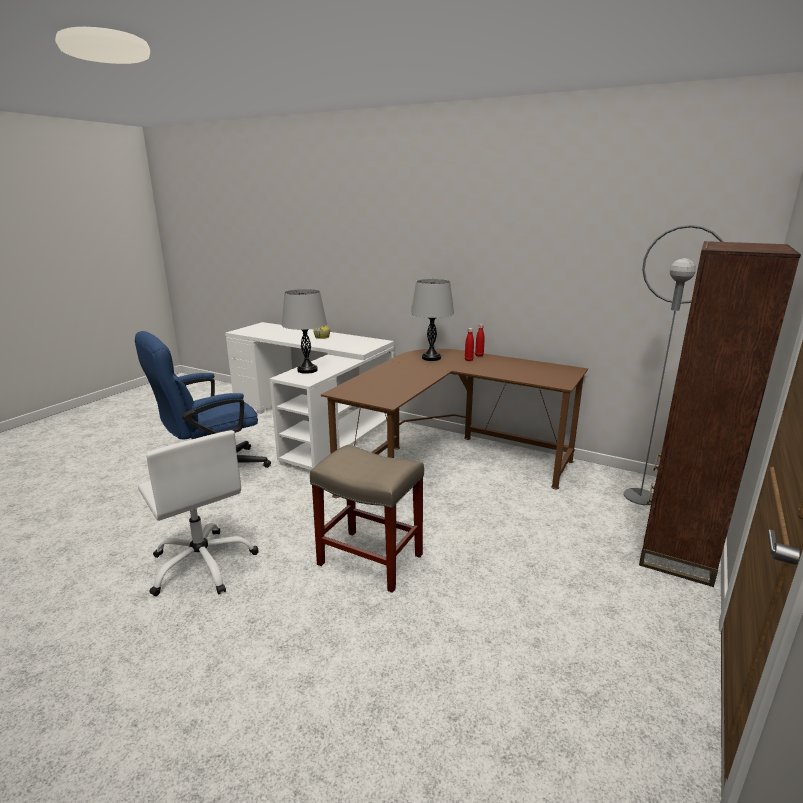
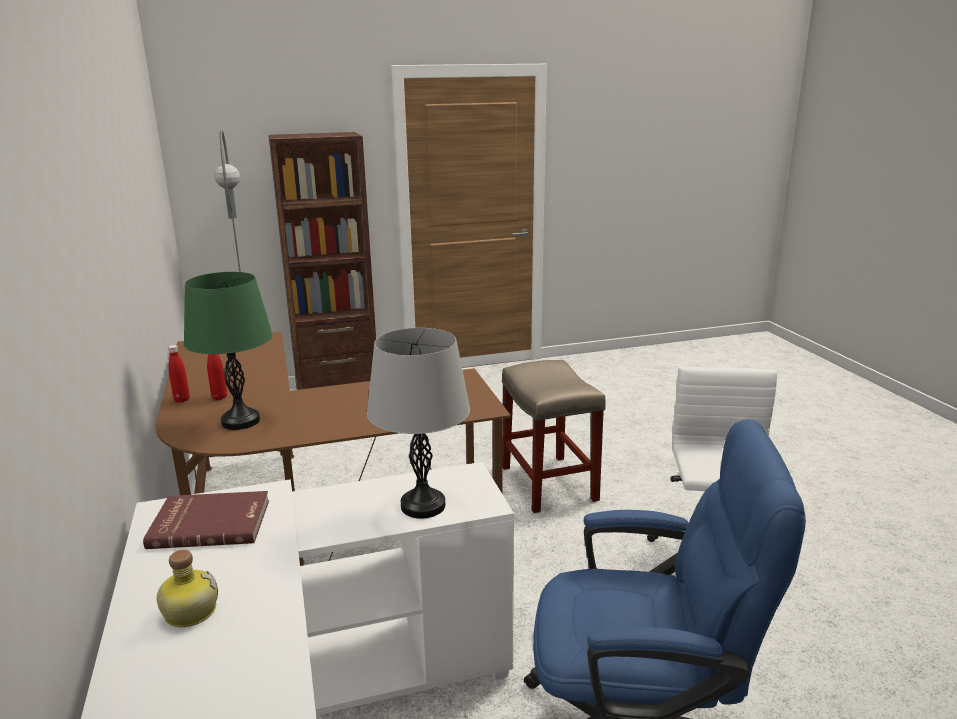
camera: 135 degrees left, 0 degrees up
(359, 344) = (211, 523): none -> red book
(431, 358) = (240, 421): grey table lamp -> green table lamp

